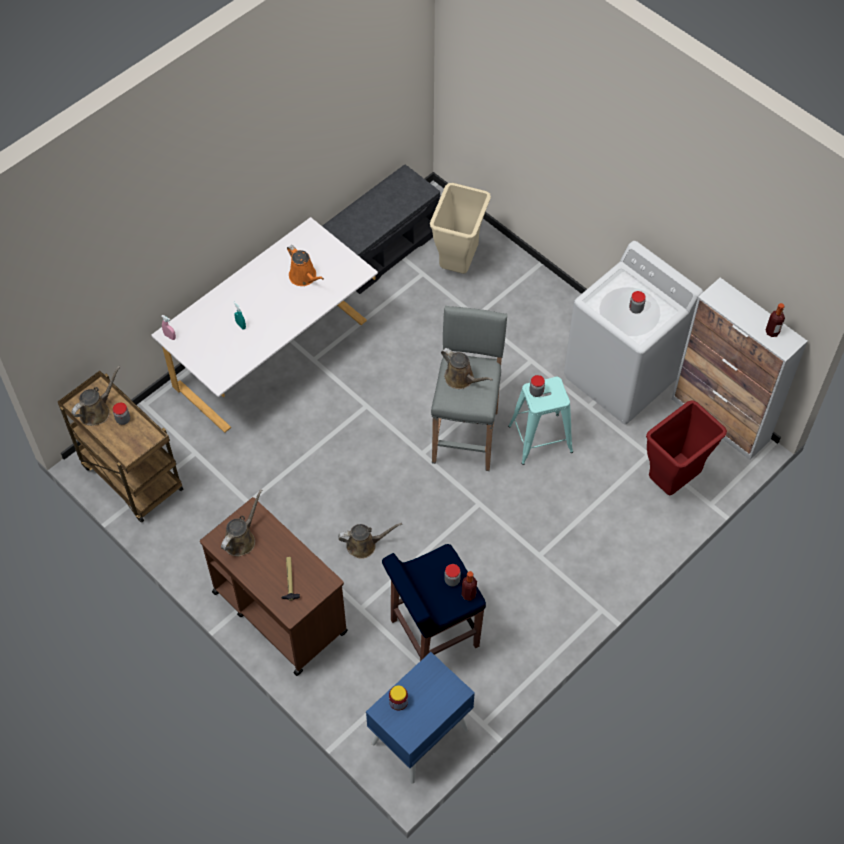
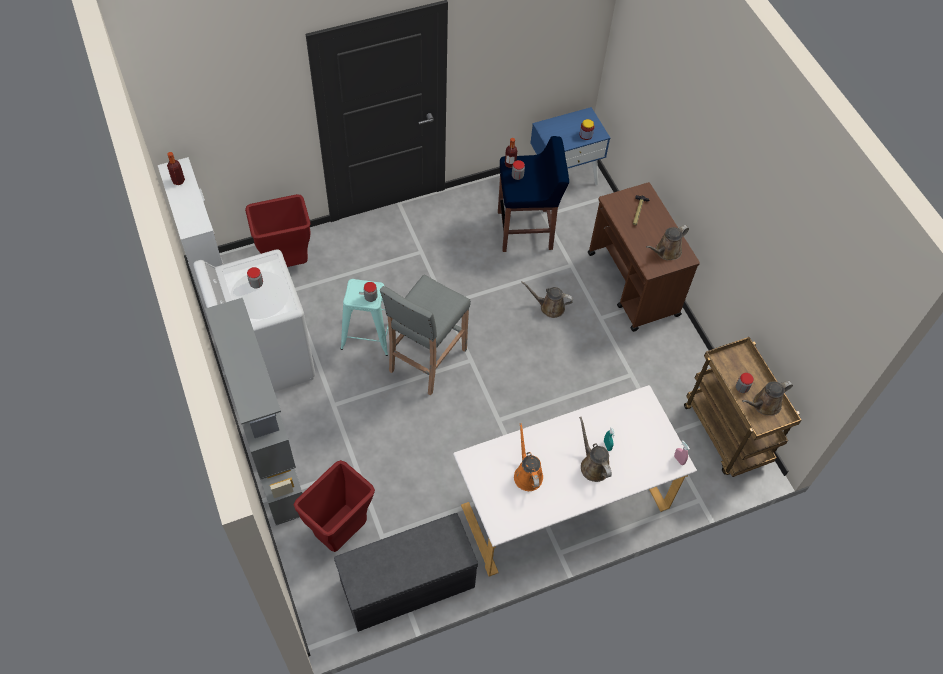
camera: 160 degrees left, 0 degrees up
(459, 264) = (341, 532): beige trash can -> red trash can
(461, 378) = (432, 311): brown watering can -> brown watering can (593, 465)
(548, 290) = (274, 468): none -> grey bookcase

